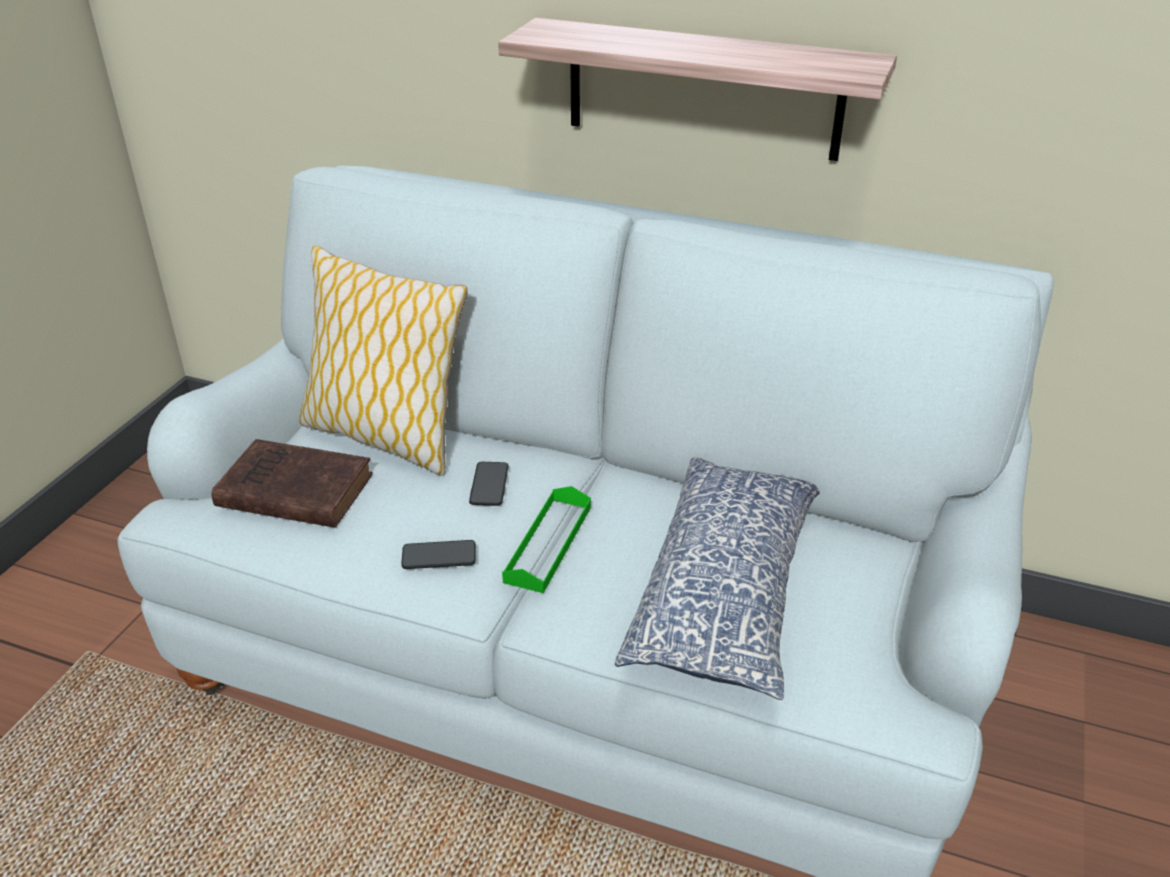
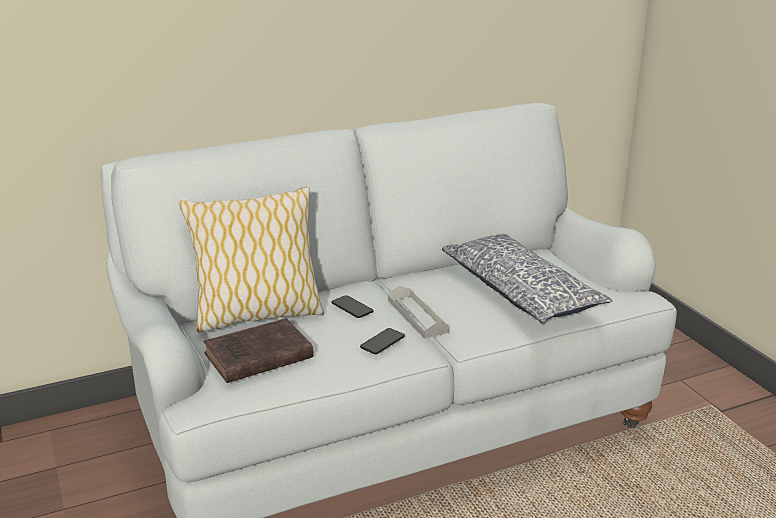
camera: 45 degrees left, 10 degrees down
(548, 544) = (417, 316): green tray -> grey tray
(703, 89) = (342, 54): shelf -> none

